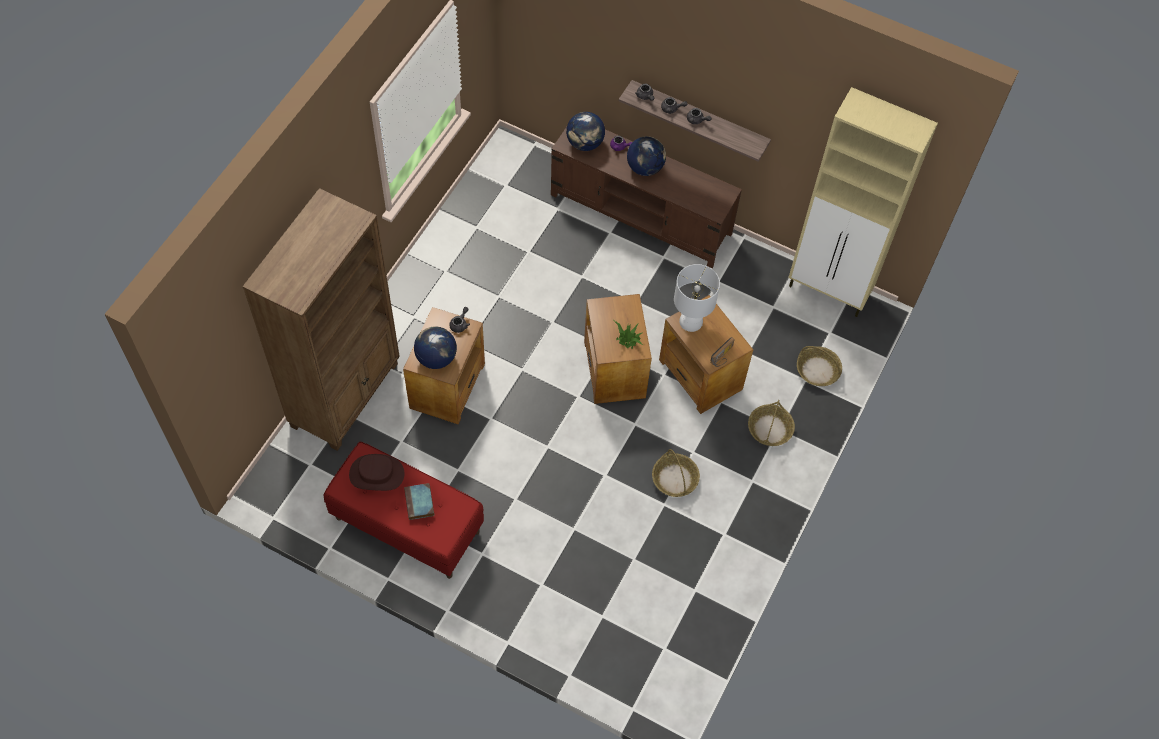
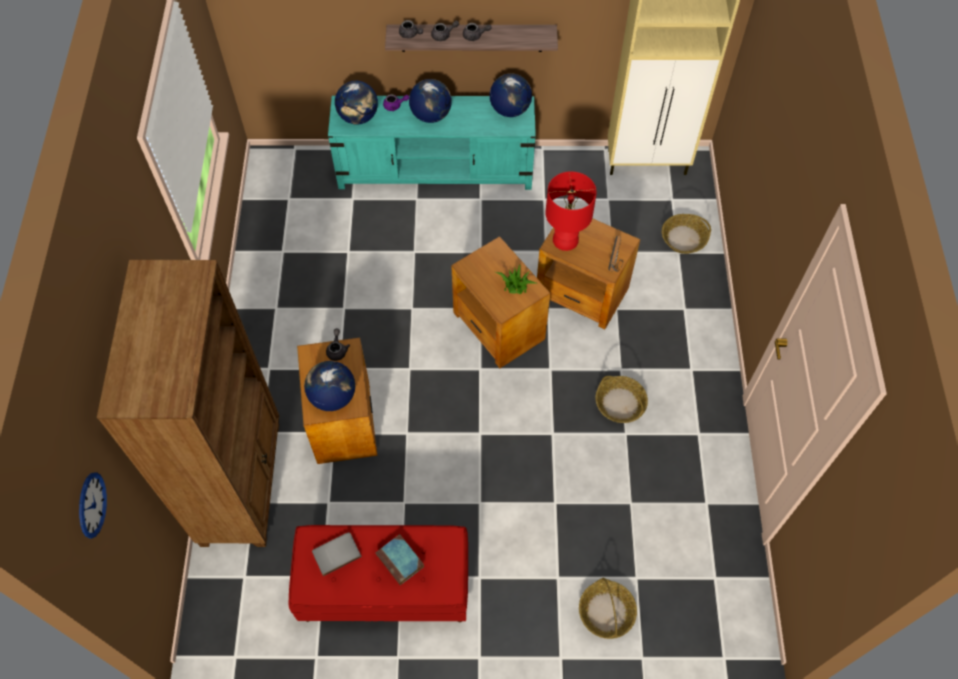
camera: 25 degrees left, 0 degrees up
(213, 343) = (91, 505): none -> wall clock
(377, 474) = (336, 553): brown hat -> grey book
(641, 215) = (436, 170): brown tv stand -> turquoise tv stand
(691, 322) = (565, 240): white table lamp -> red table lamp
(714, 192) = (510, 109): none -> globe
(769, 429) = (676, 312): basket -> basket (606, 612)

